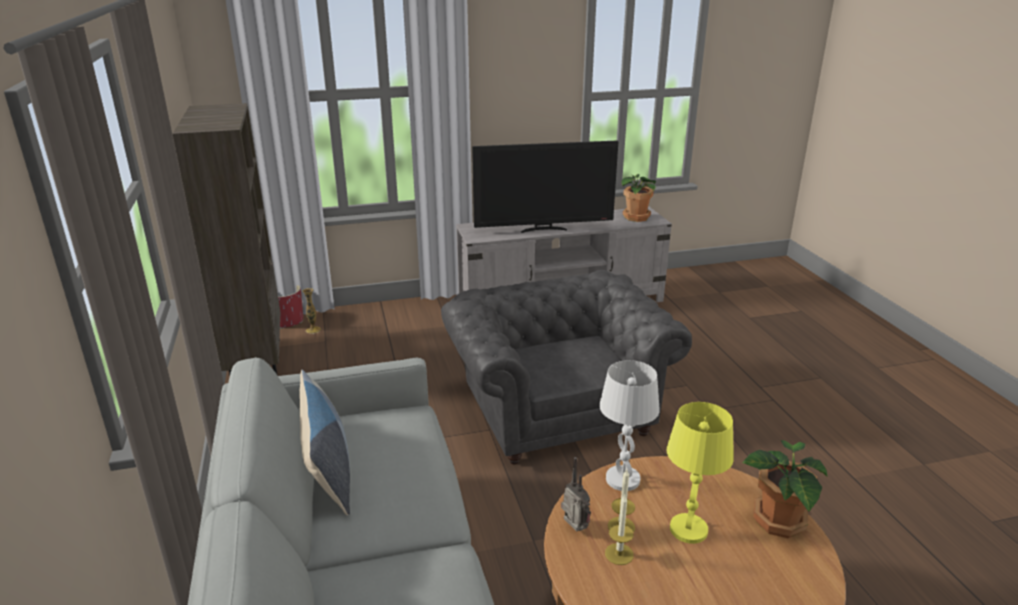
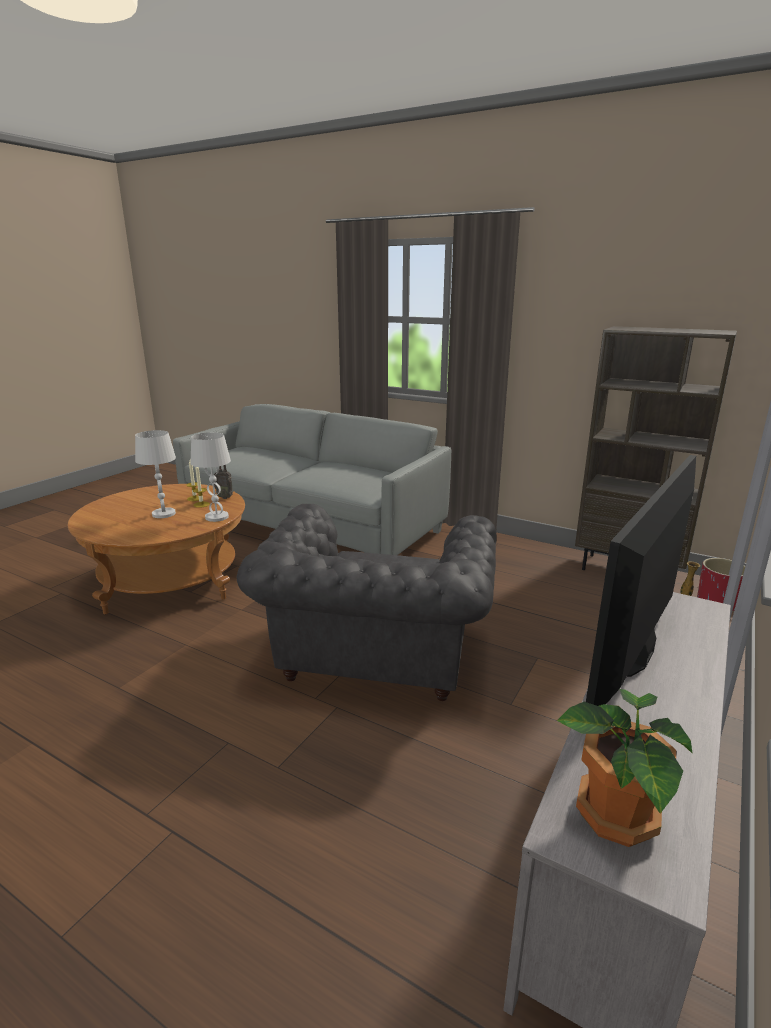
camera: 135 degrees right, 5 degrees down
(327, 467) = (361, 468): pillow -> none
(556, 410) = (375, 655): grey armchair -> grey armchair turned 75 degrees clockwise
(688, 529) = (164, 514): yellow table lamp -> white table lamp
(778, 522) = (110, 531): potted plant -> none

